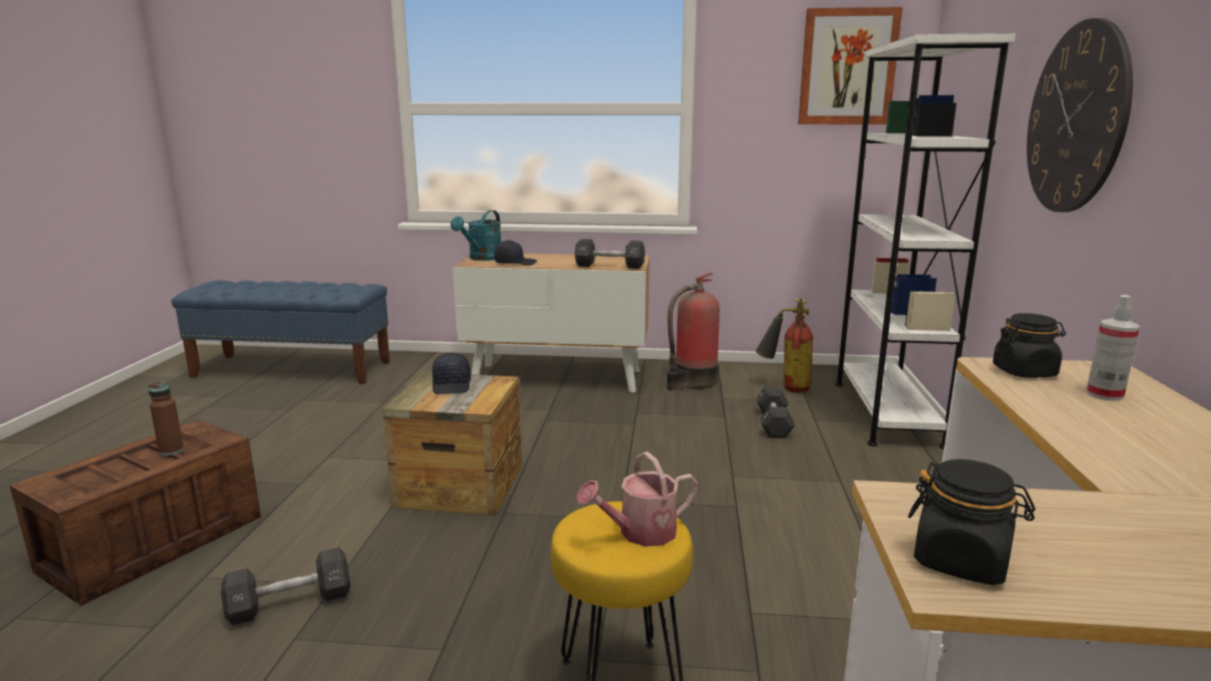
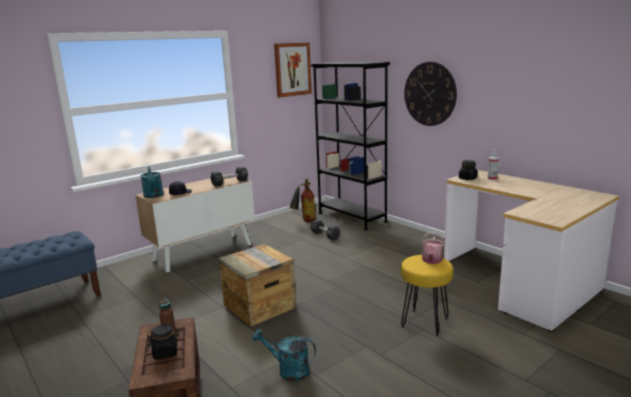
camera: 45 degrees left, 0 degrees up
(290, 603) = (288, 370): black dumbbell -> turquoise watering can
(452, 385) = (248, 256): black cap -> none
(692, 382) = (266, 232): fire extinguisher -> none
(886, 413) = (351, 217): white bookcase -> black bookcase
(961, 561) = (549, 217): black jar -> black jar (165, 353)

